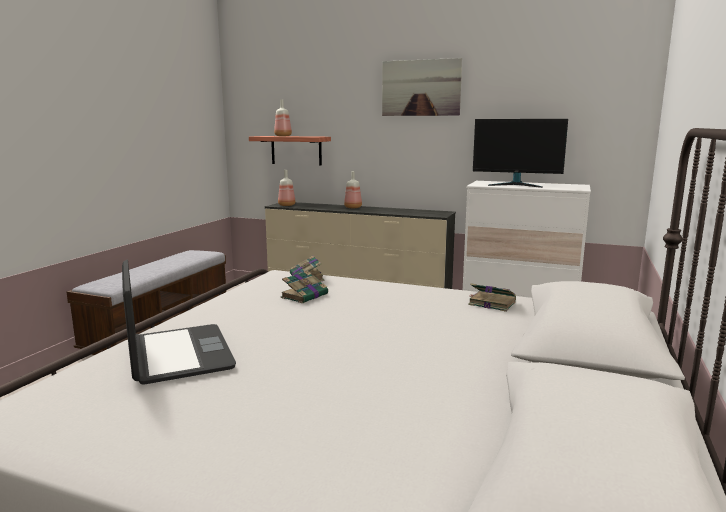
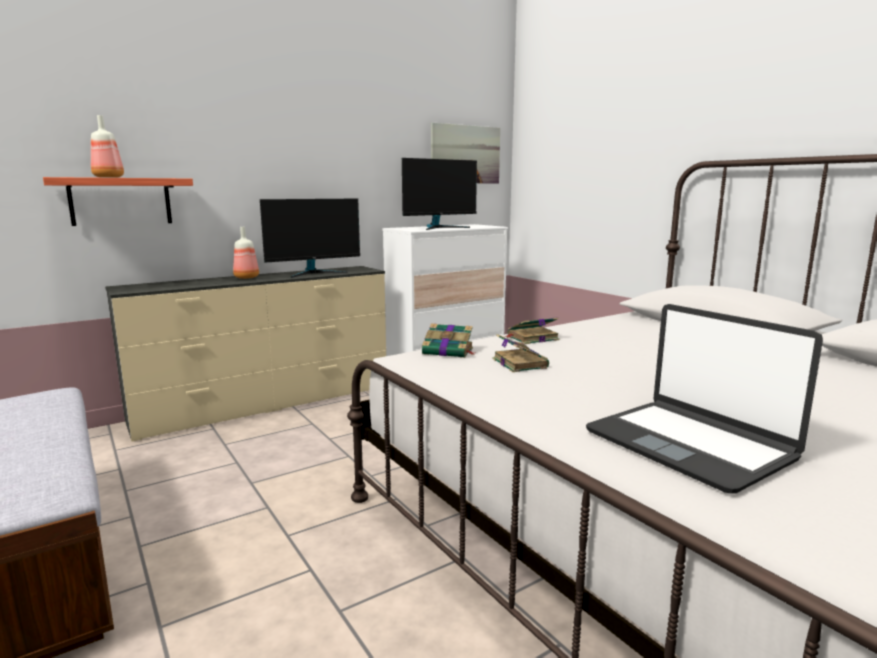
camera: 55 degrees left, 0 degrees up
(178, 355) = (689, 445): laptop -> laptop turned 135 degrees counterclockwise
(286, 205) = (142, 289): bottle -> none
(398, 211) = (314, 273): none -> monitor
(421, 88) = (310, 118): picture -> picture (465, 154)
(491, 303) = (621, 324): book -> book (531, 338)

